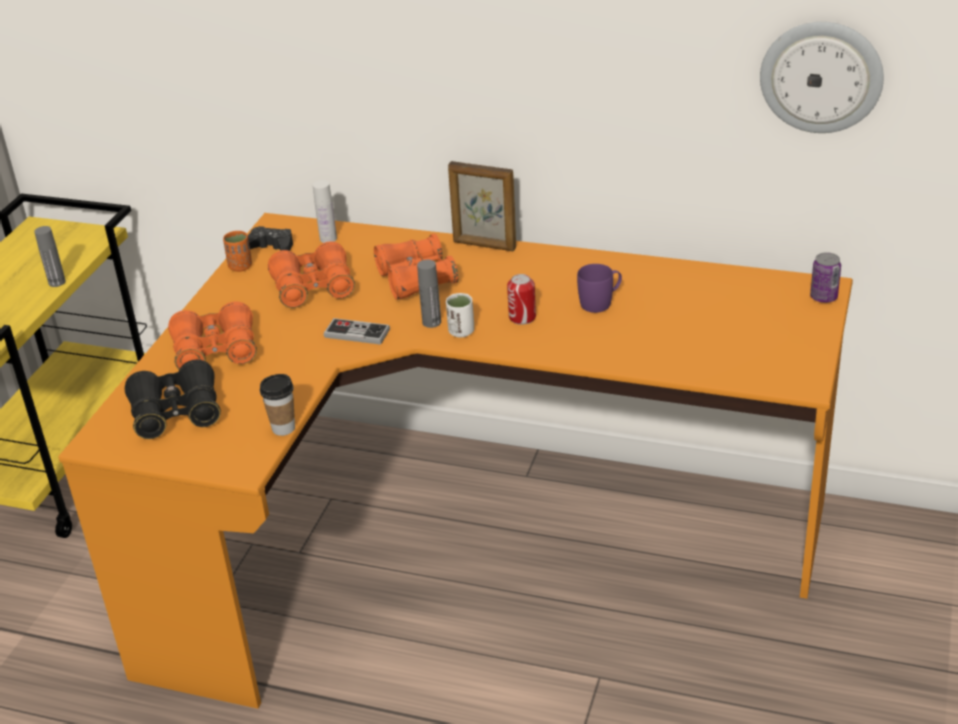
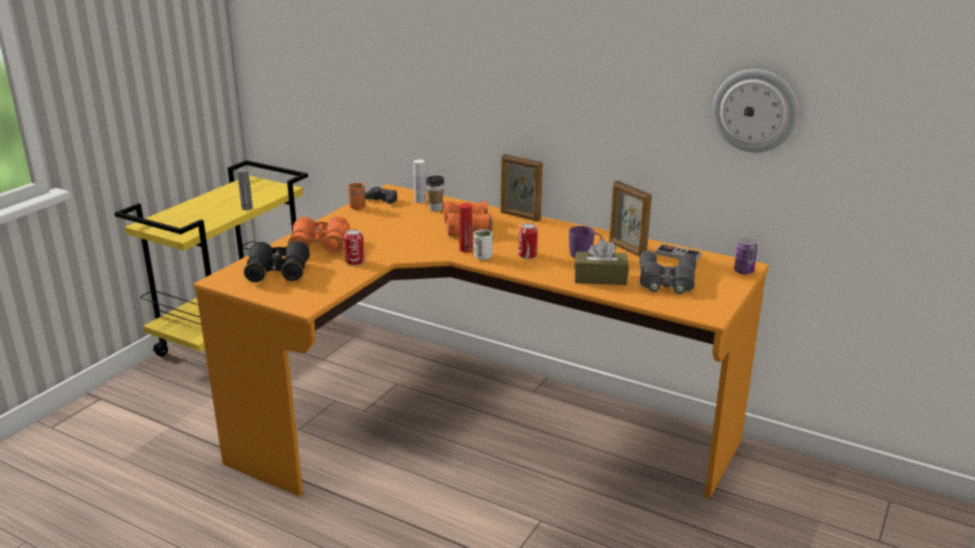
camera: 10 degrees right, 10 degrees down
(281, 372) = (355, 261): none -> can
(283, 428) = (341, 289): cup -> cup (435, 208)
(313, 288) = (398, 223): orange binoculars -> none
(357, 333) = (414, 249): game controller -> game controller (678, 254)
(431, 322) = (466, 249): grey bottle -> red bottle
(637, 343) = (600, 278): none -> brown tissue box
(655, 283) = (626, 249): none -> picture frame
(727, 332) = (666, 280): none -> grey binoculars

